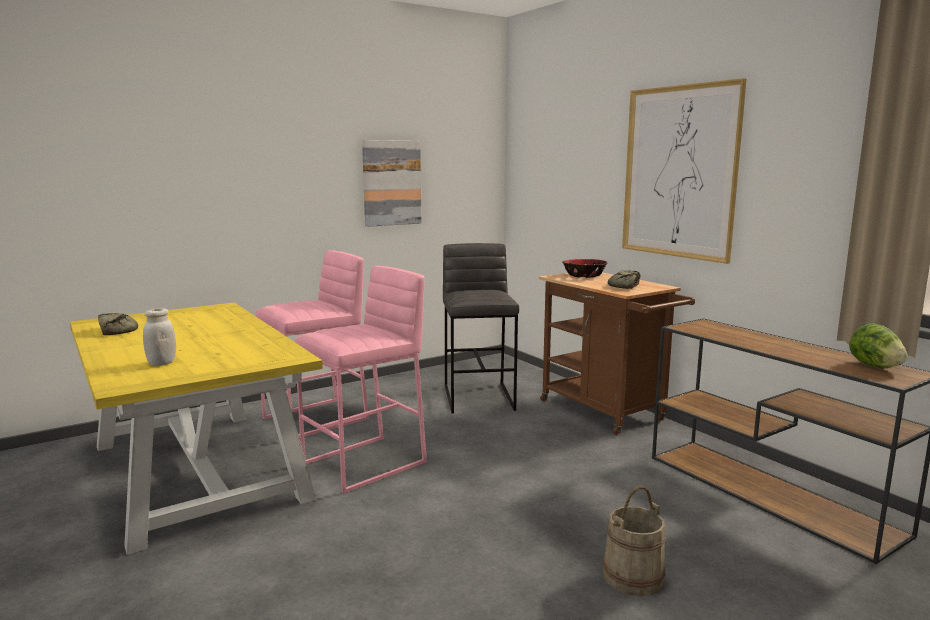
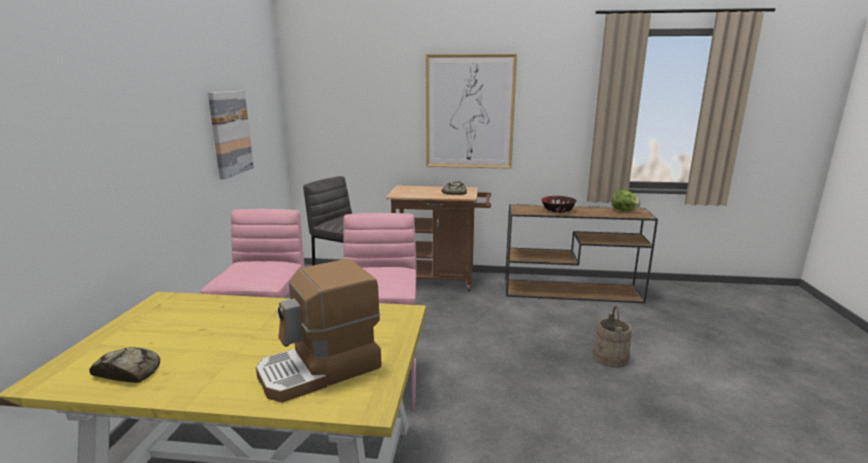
camera: 50 degrees left, 5 degrees up
(161, 363) = (321, 370): white jar -> coffee machine
(583, 275) = (409, 190): bowl -> bowl (557, 210)

